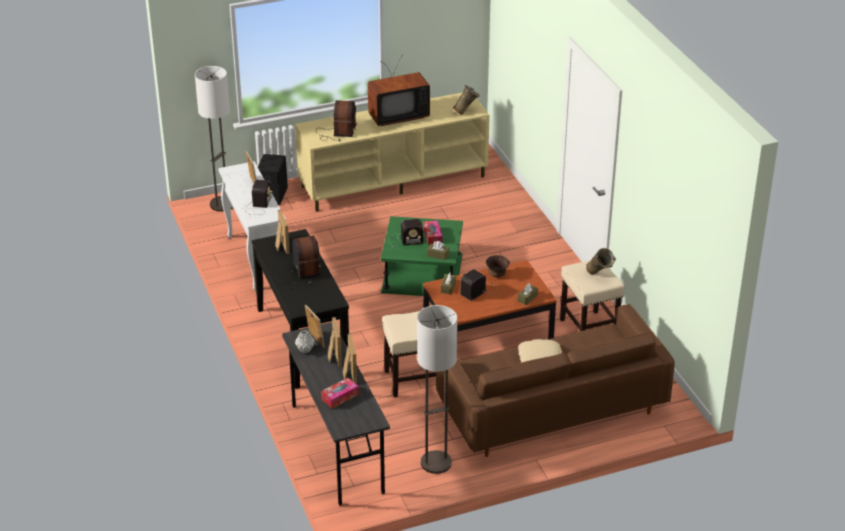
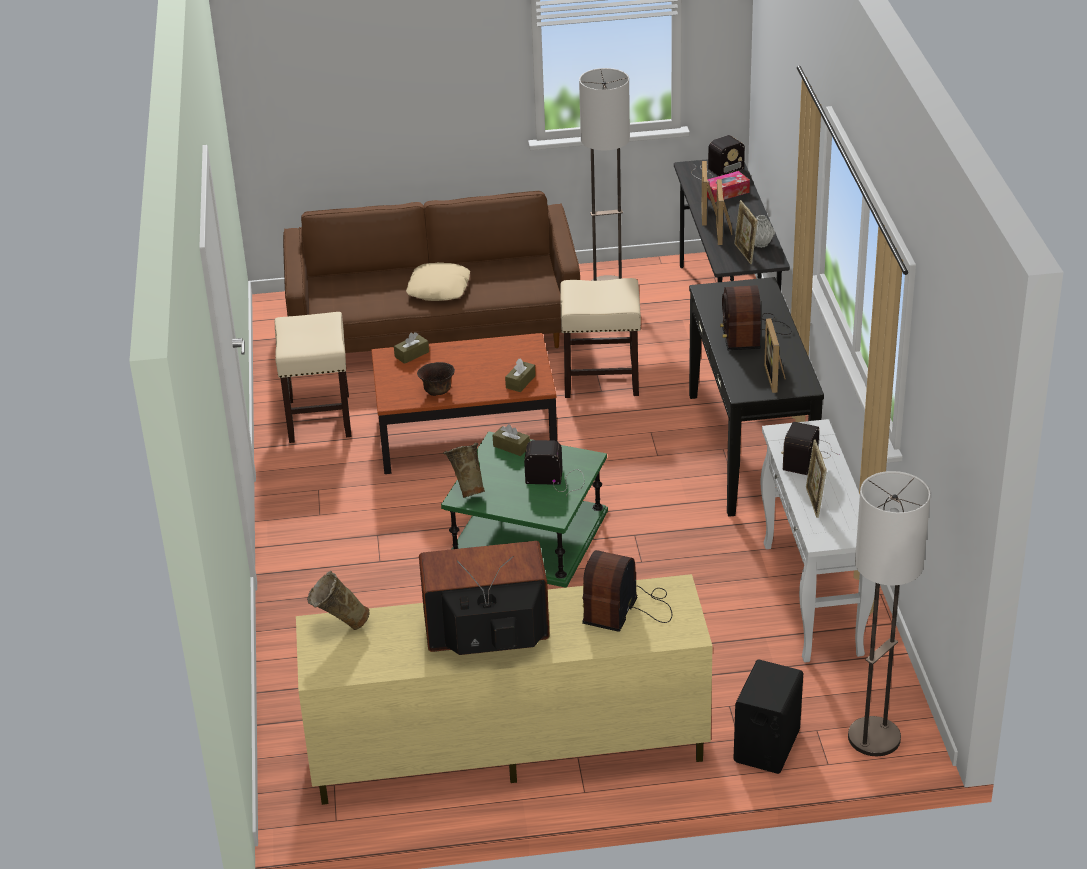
camera: 165 degrees left, 0 degrees up
(432, 236) = (506, 480): tissue box -> none
(479, 290) = (475, 372): radio -> radio (715, 171)
(599, 277) = (301, 330): beige vase -> beige vase (467, 490)

